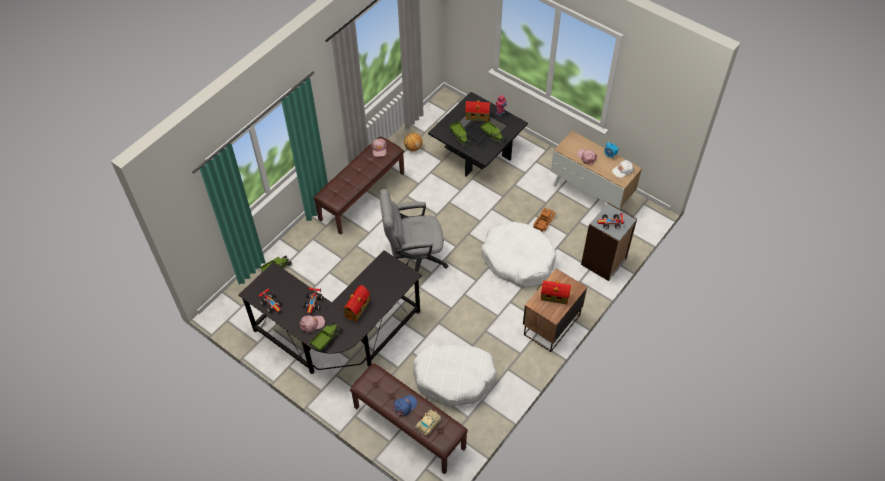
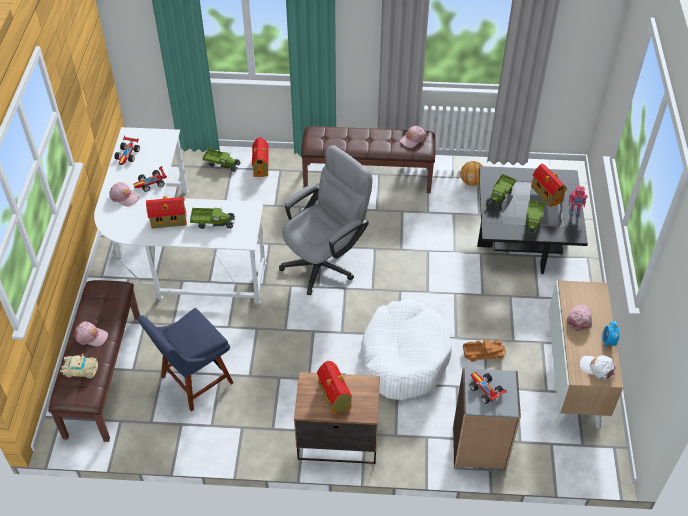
camera: 55 degrees right, 5 degrees down
(298, 247) = (261, 165): none -> toy house
(326, 339) = (113, 217): toy truck -> toy truck (213, 222)
(338, 337) = (176, 255): black desk -> white desk
(404, 406) = (91, 336): blue cap -> pink cap
(414, 257) = (325, 261): grey office chair -> grey office chair turned 90 degrees clockwise
(454, 378) = (193, 382): white dog bed -> blue chair

